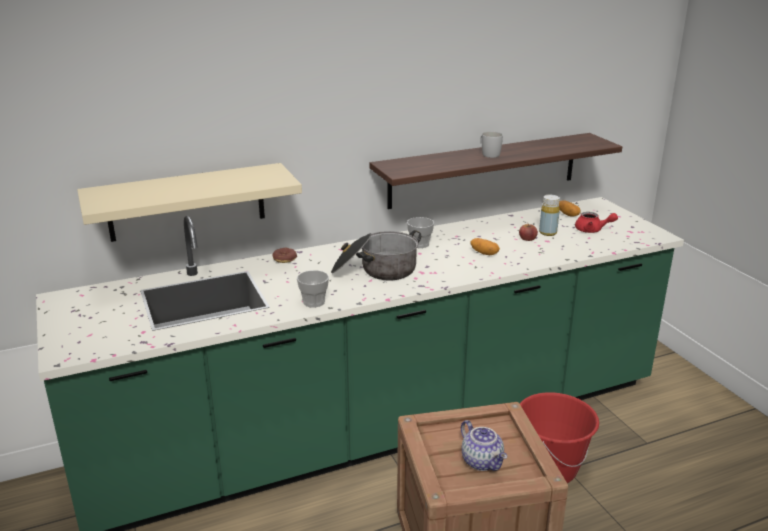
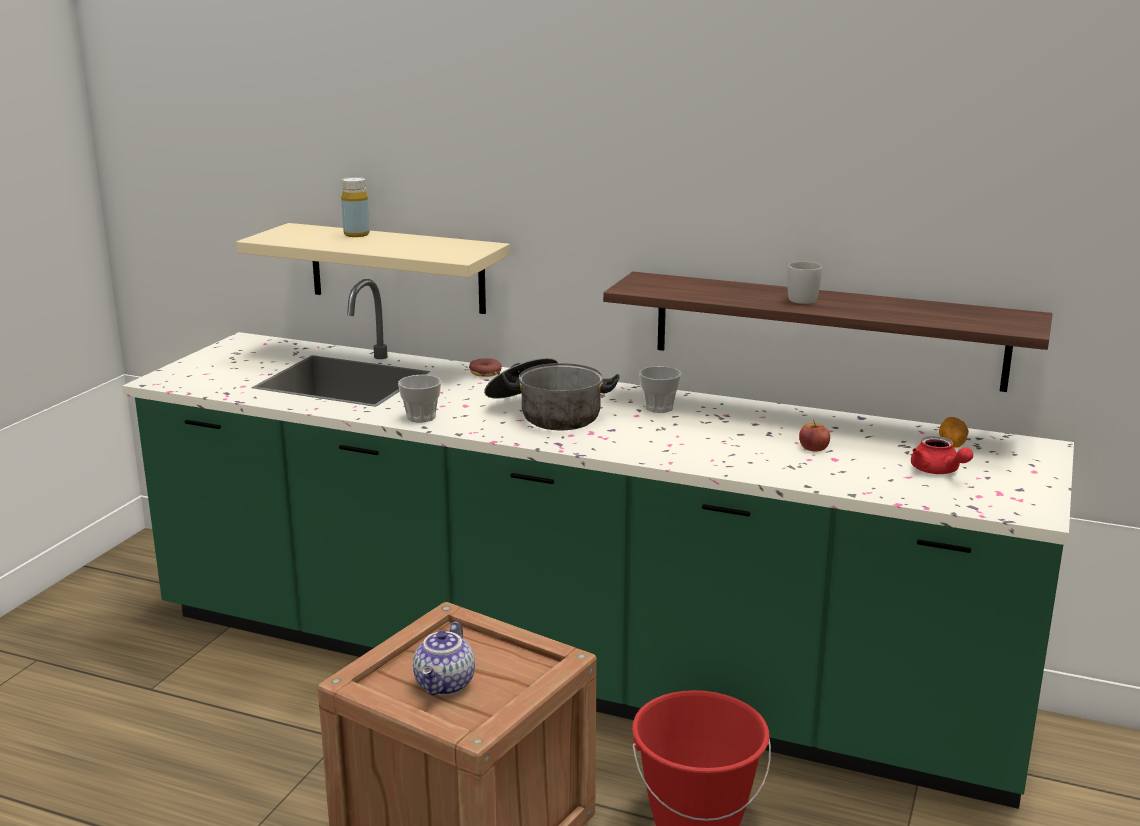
camera: 45 degrees right, 5 degrees down
(484, 253) = (713, 442): potato -> none
(547, 233) = (860, 451): yellow bottle -> yellow bottle (356, 234)

